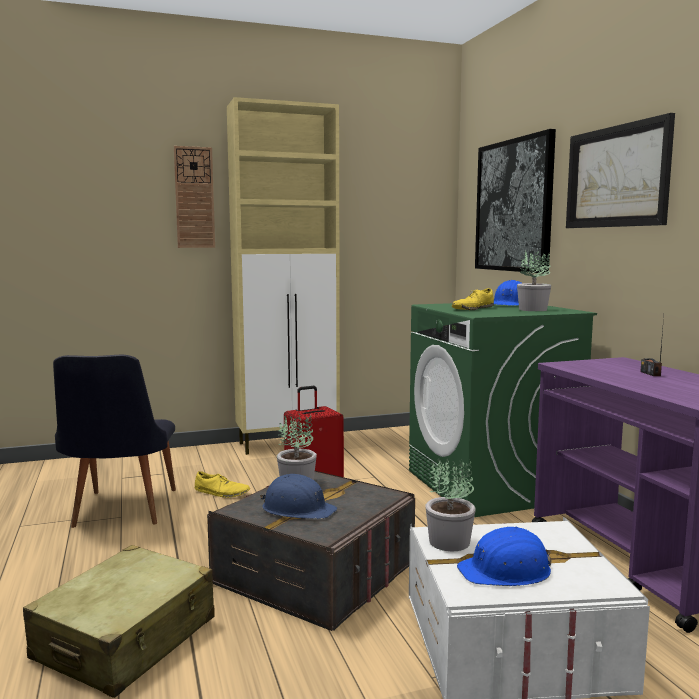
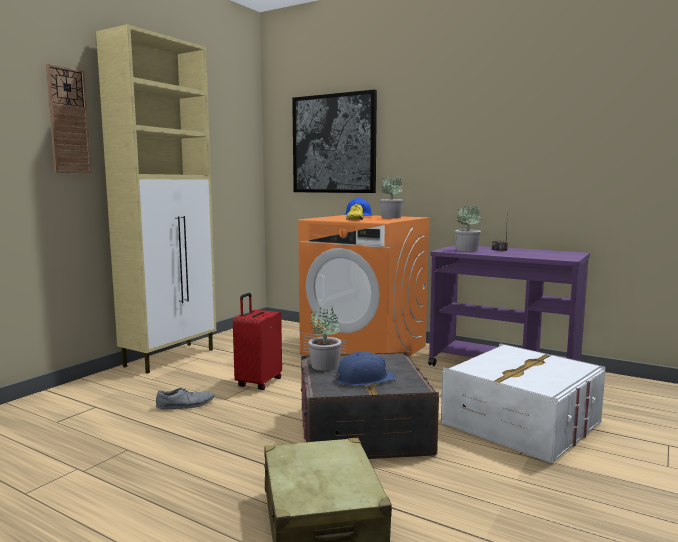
camera: 40 degrees left, 0 degrees up
(120, 512) = (119, 446): black chair -> none
(221, 492) = (185, 405): yellow shoe -> grey shoe
(450, 542) = (482, 370): potted plant -> potted plant (467, 250)
(491, 485) = (365, 350): green washing machine -> orange washing machine
(506, 571) = (535, 374): blue hard hat -> none
(616, 177) = (437, 126): picture -> none

